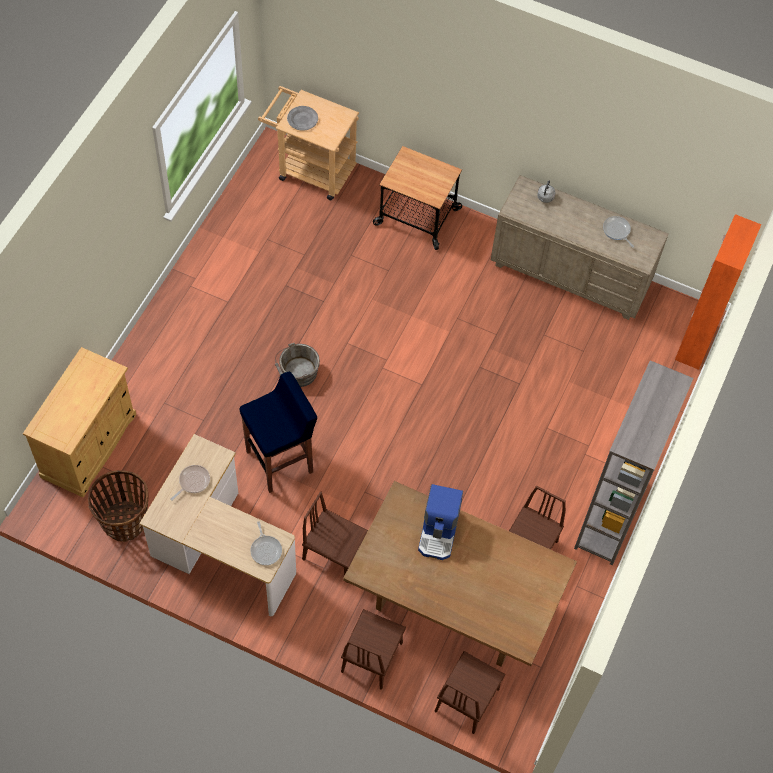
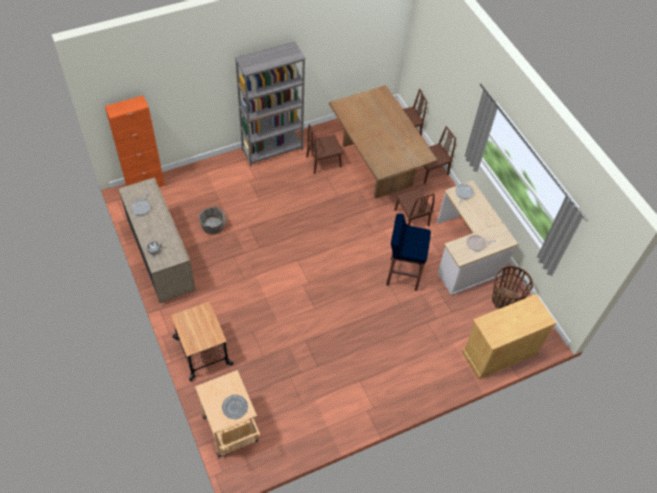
camera: 140 degrees left, 5 degrees down
(297, 373) = (355, 311): grey bucket -> grey bucket (214, 226)
(439, 532) = (377, 148): coffee machine -> none

